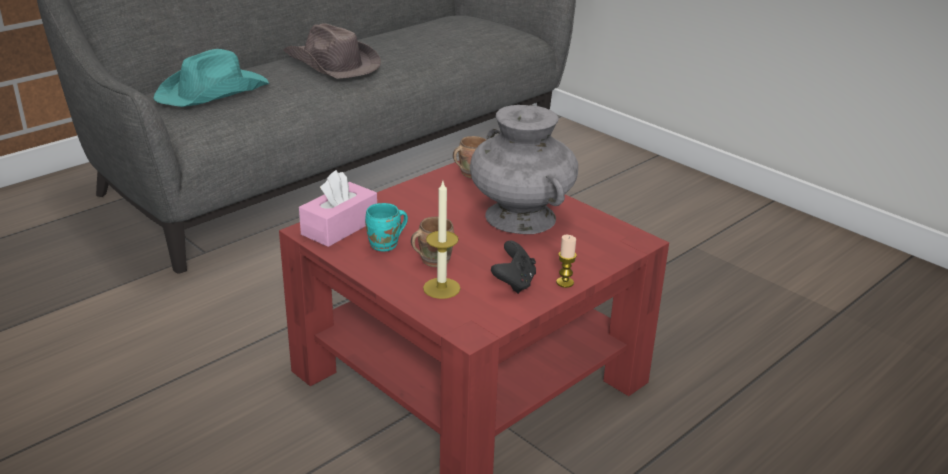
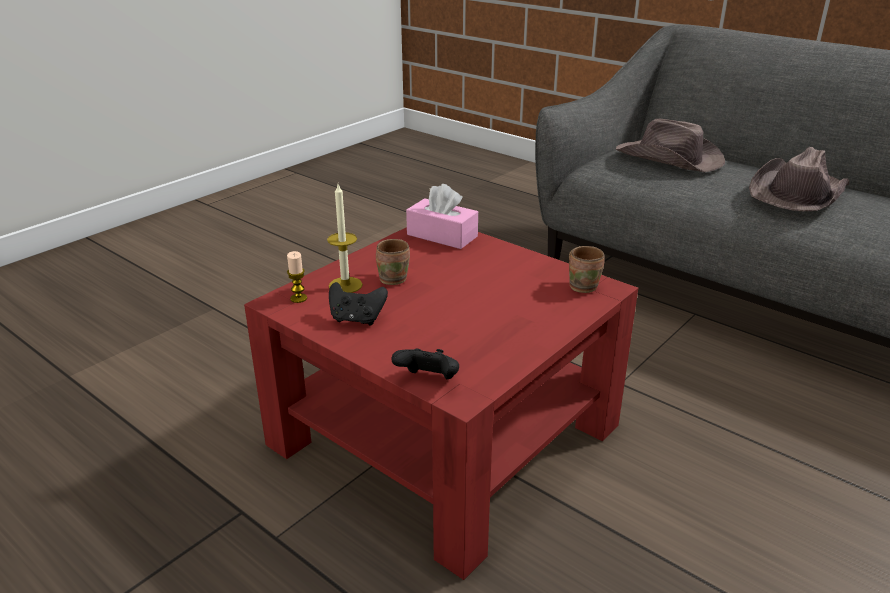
camera: 85 degrees right, 0 degrees up
(214, 92) = (669, 159): turquoise hat -> brown hat
(386, 245) = (415, 257): turquoise mug -> none
(520, 217) = (493, 318): grey vase -> none
(565, 282) = (360, 347): candle -> candle (298, 298)
(617, 253) = (428, 380): none -> black game controller

